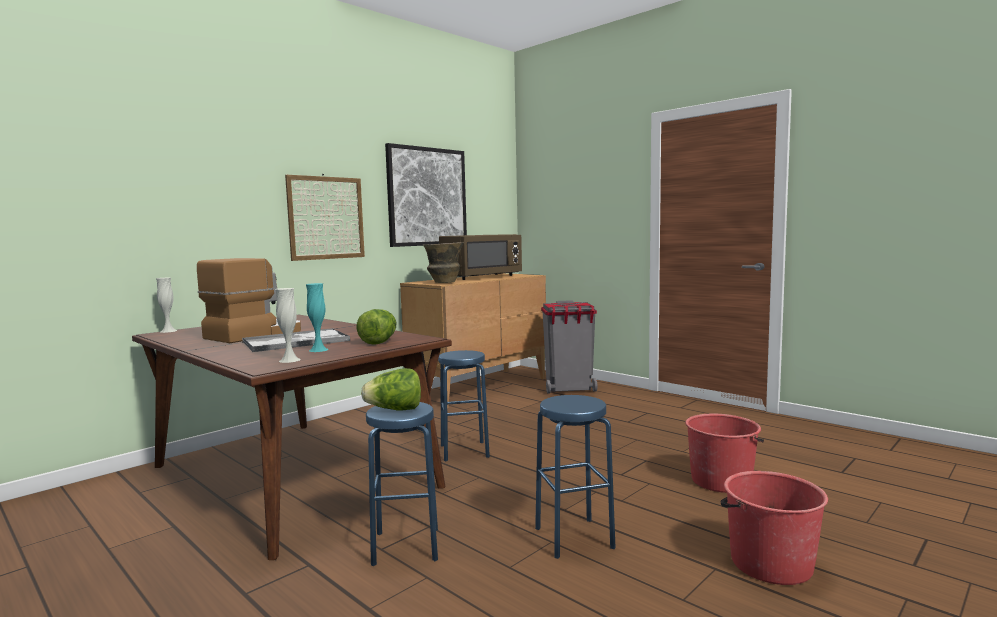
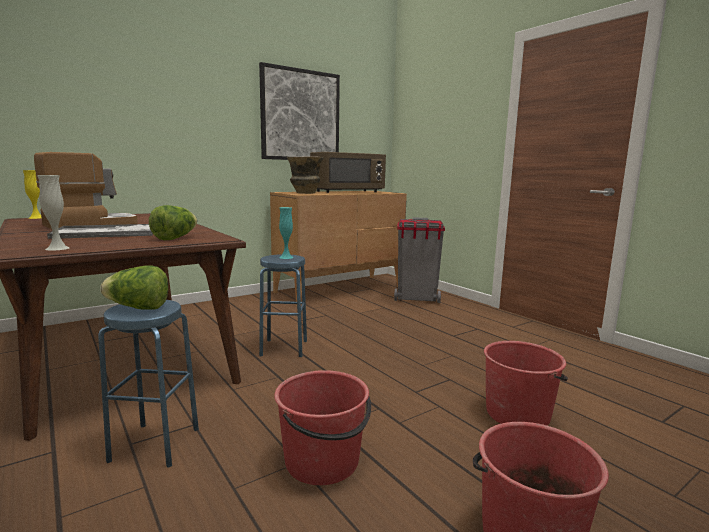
camera: 10 degrees right, 5 degrees up
(168, 331) = (36, 217): white vase -> yellow vase
(318, 350) = (106, 241): turquoise vase -> turquoise vase (286, 257)
(326, 216) = (197, 126): picture -> none
(574, 538) = (323, 461): blue stool -> red bucket

